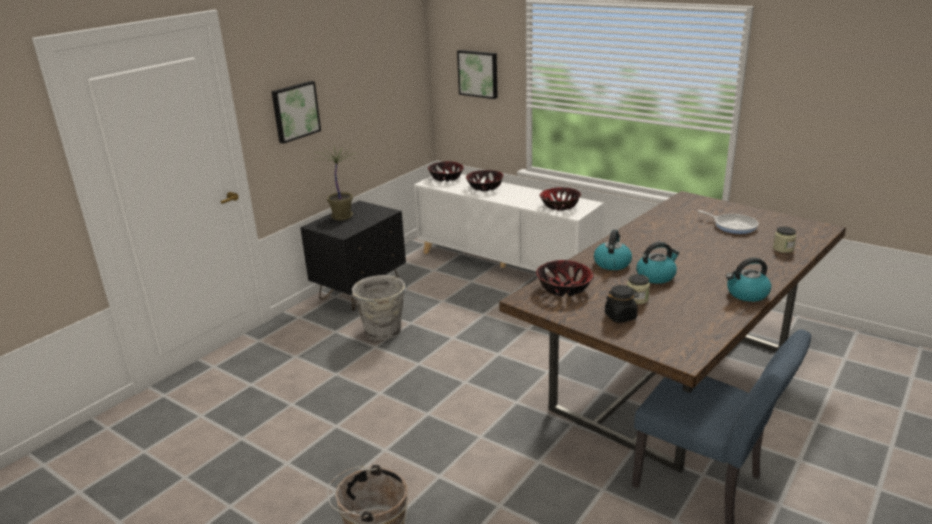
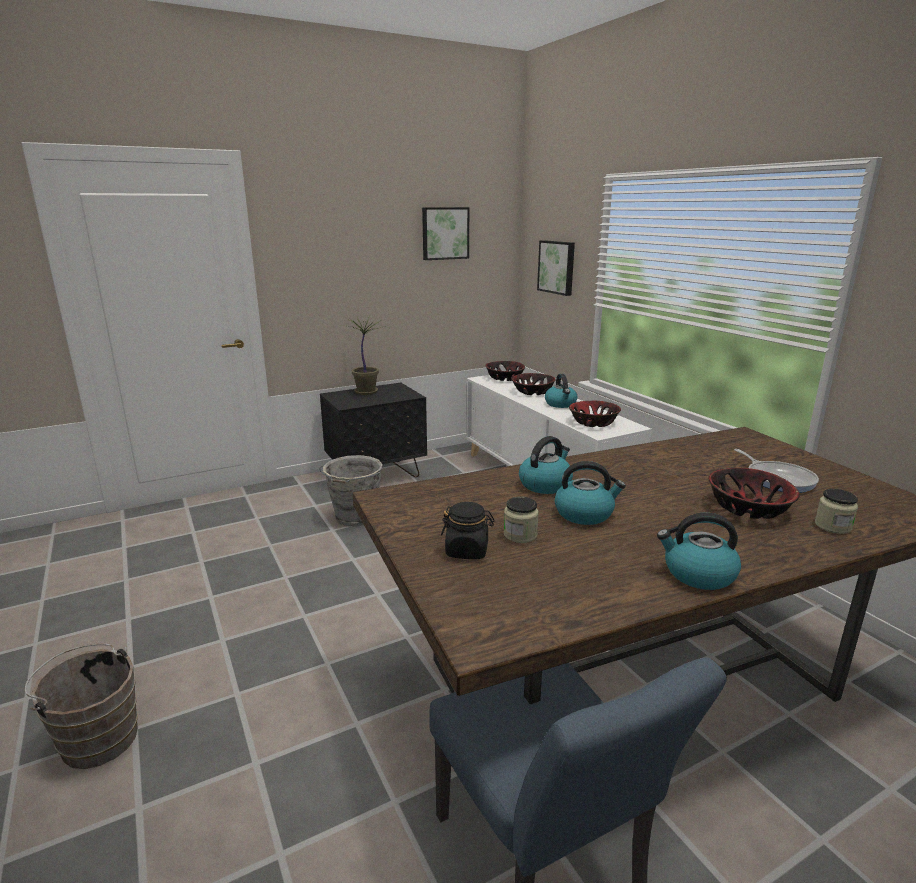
camera: 25 degrees right, 5 degrees down
(295, 111) = (329, 273): picture -> picture (444, 233)
(519, 194) = (561, 404): none -> kettle
(564, 289) = (445, 498): bowl -> bowl (749, 508)

